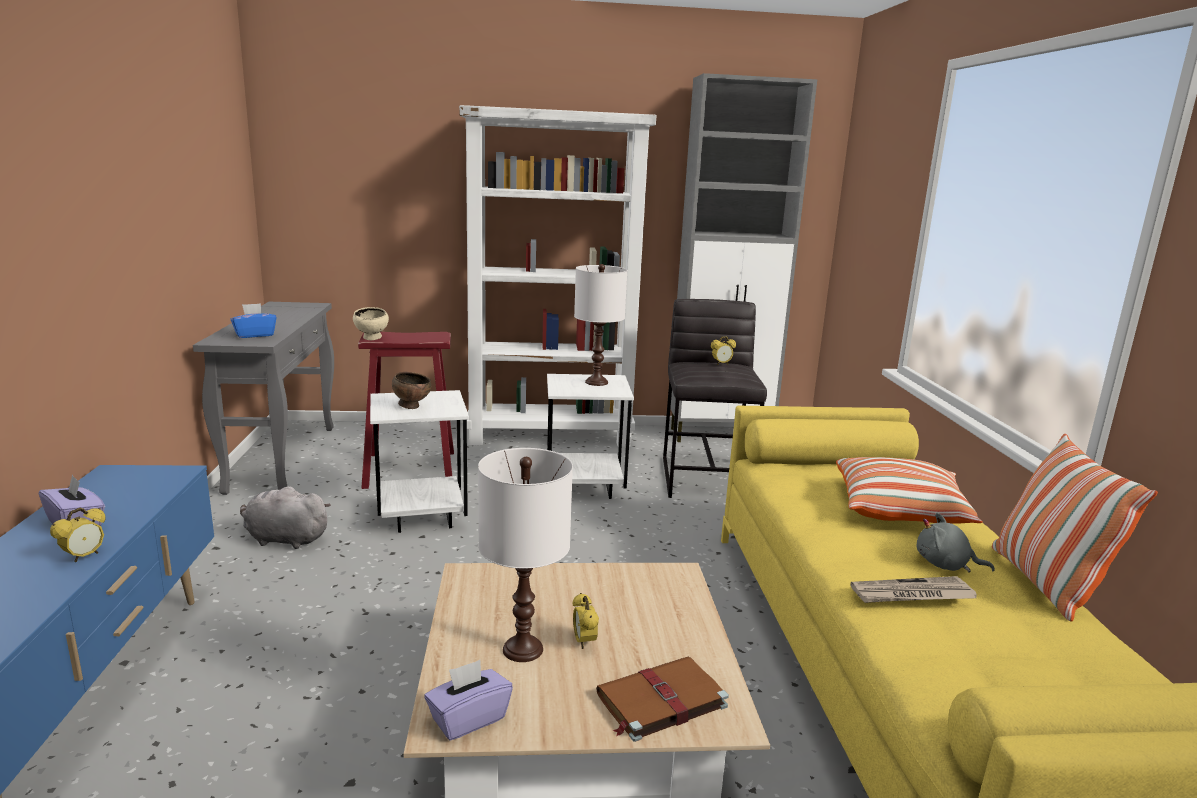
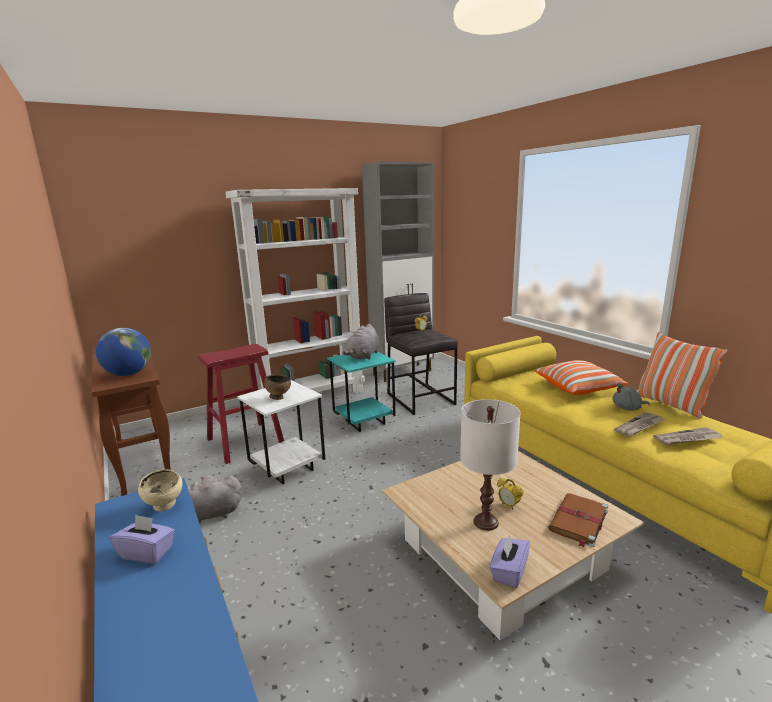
camera: 25 degrees left, 0 degrees up
(84, 556) = (192, 572): alarm clock -> none
(254, 335) = (128, 374): blue tissue box -> globe
(282, 457) = (142, 460): grey console table -> brown console table
(372, 339) = (213, 359): beige bowl -> beige bowl (165, 506)
(585, 488) = (364, 422): white side table -> turquoise side table
(596, 382) = (363, 356): white table lamp -> grey plush toy
(980, 642) = (687, 439): none -> newspaper

